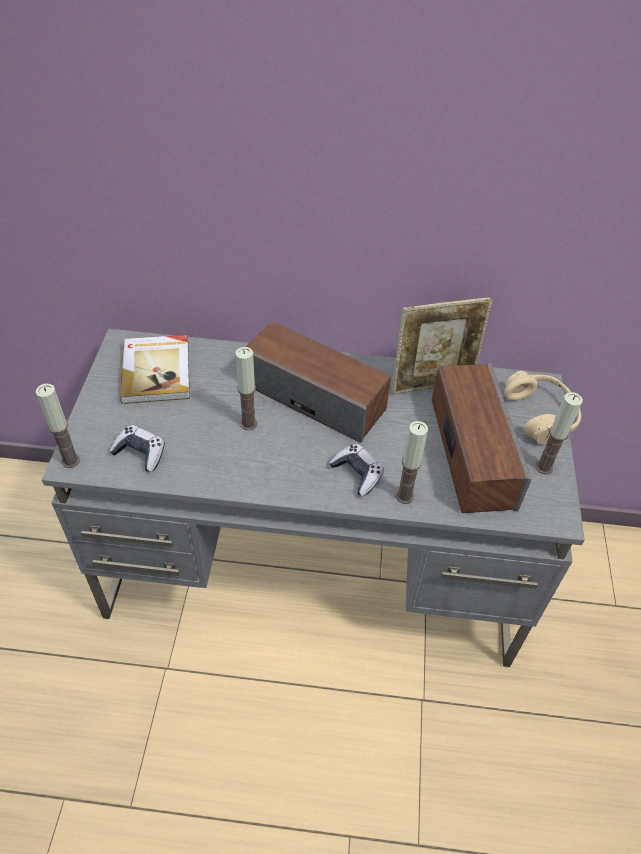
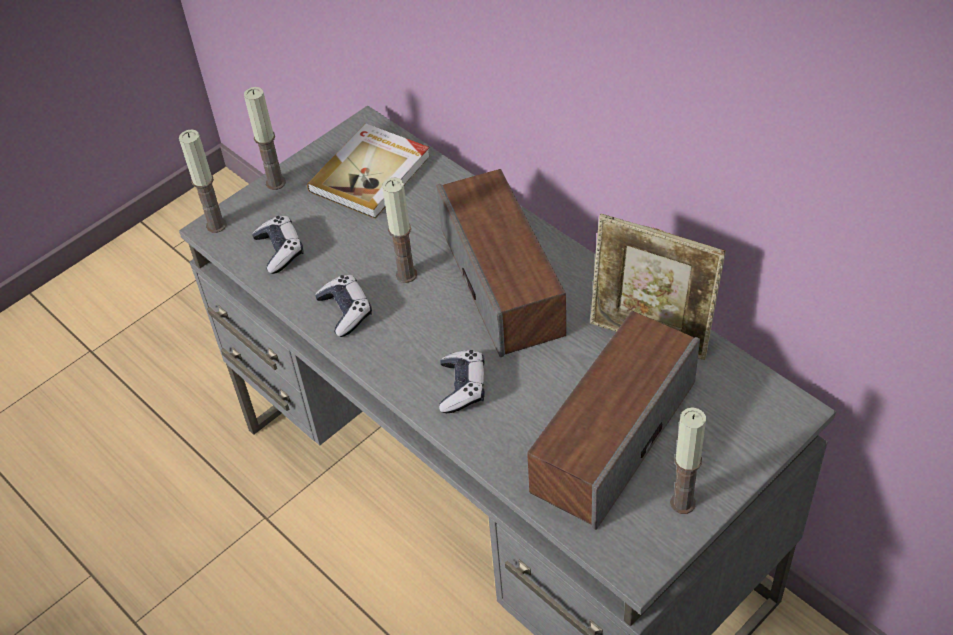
camera: 45 degrees right, 0 degrees up
(231, 468) = (346, 311): none -> game controller
(404, 496) = (488, 439): candle -> candle (276, 182)
(540, 414) = (748, 443): beige headphones -> none

